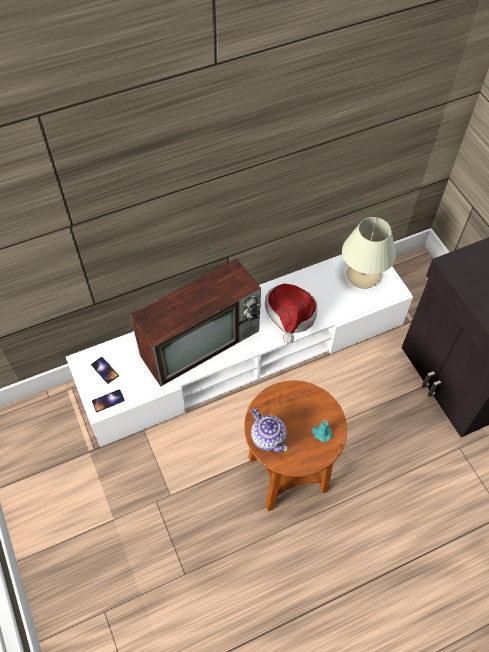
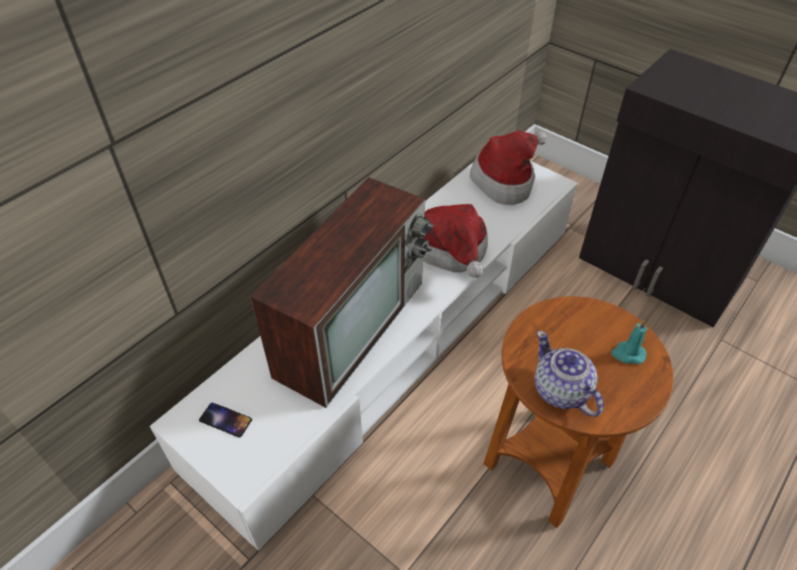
camera: 25 degrees left, 10 degrees down
(108, 401) = (254, 463): phone -> none
(268, 437) = (561, 391): teapot -> teapot turned 150 degrees counterclockwise
(363, 275) = (506, 180): beige table lamp -> hat

